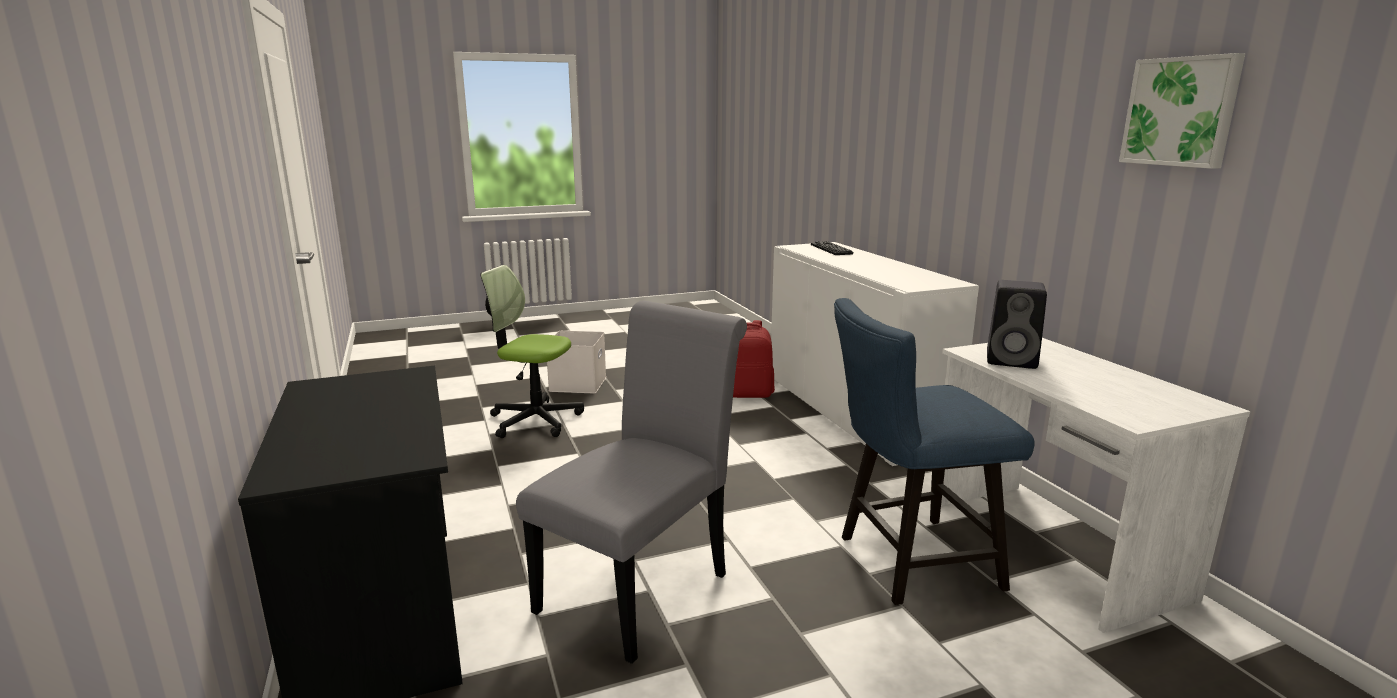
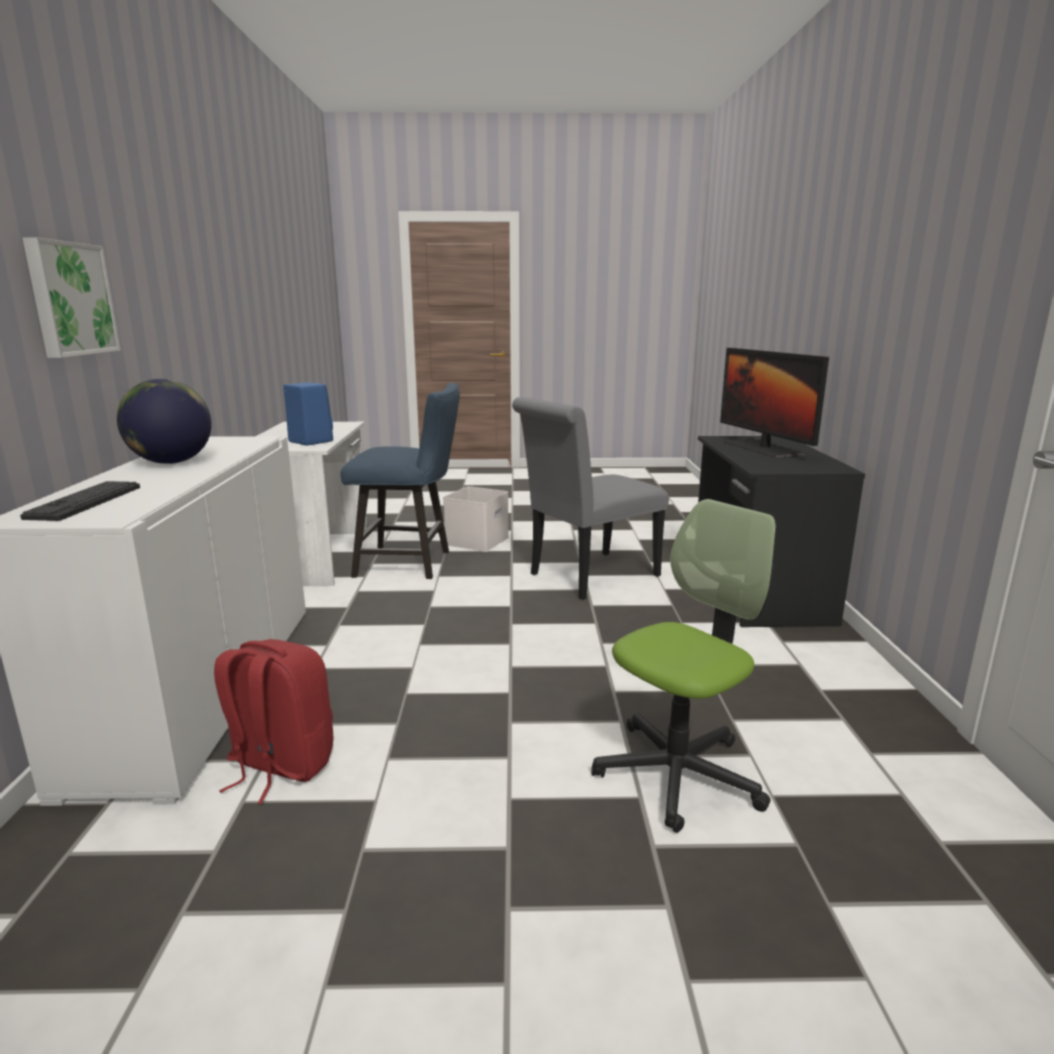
camera: 160 degrees left, 0 degrees up
(359, 427) = (763, 448): none -> monitor
(535, 420) = (678, 773): office chair -> office chair turned 75 degrees counterclockwise
(577, 383) = (585, 903): white storage box -> white storage box (477, 541)
(882, 266) = (171, 462): none -> globe
(1013, 360) = (309, 441): black speaker -> blue speaker
(1181, 112) = (228, 258): picture -> picture (69, 299)

